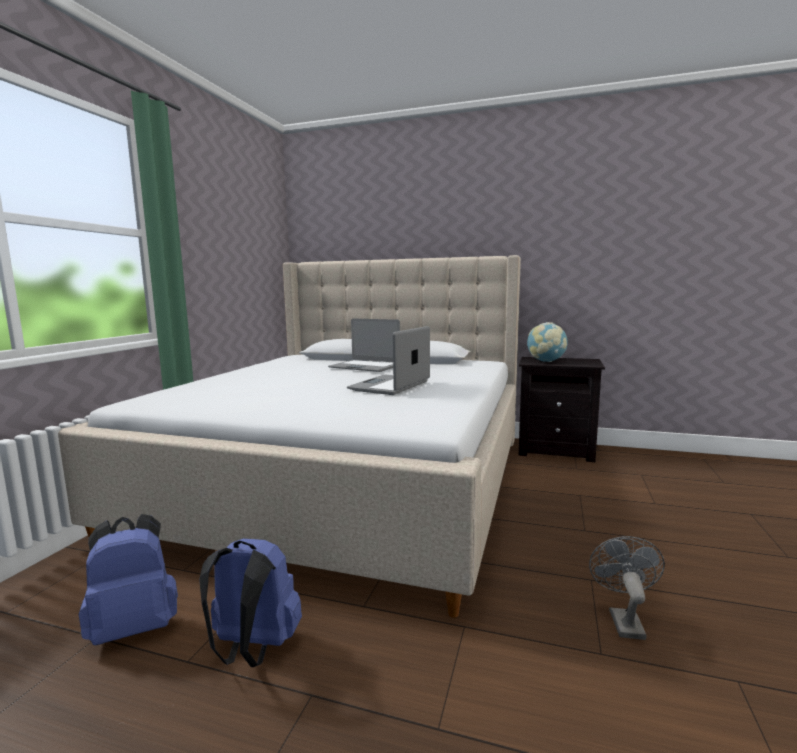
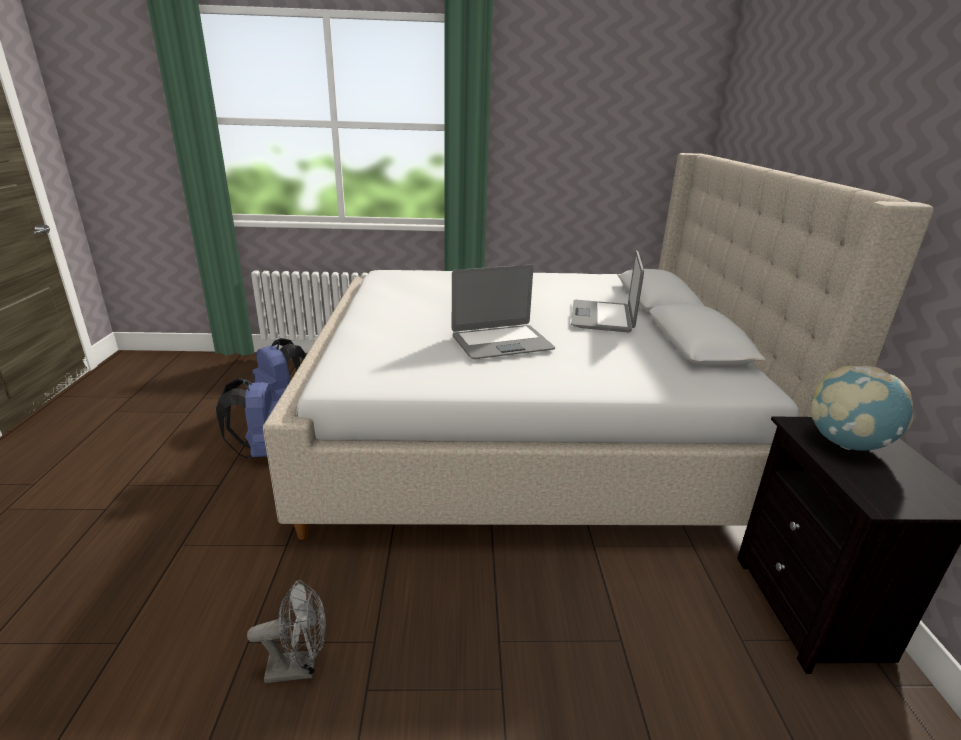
camera: 70 degrees right, 15 degrees up
(390, 386) = (501, 343): laptop -> laptop turned 150 degrees clockwise

